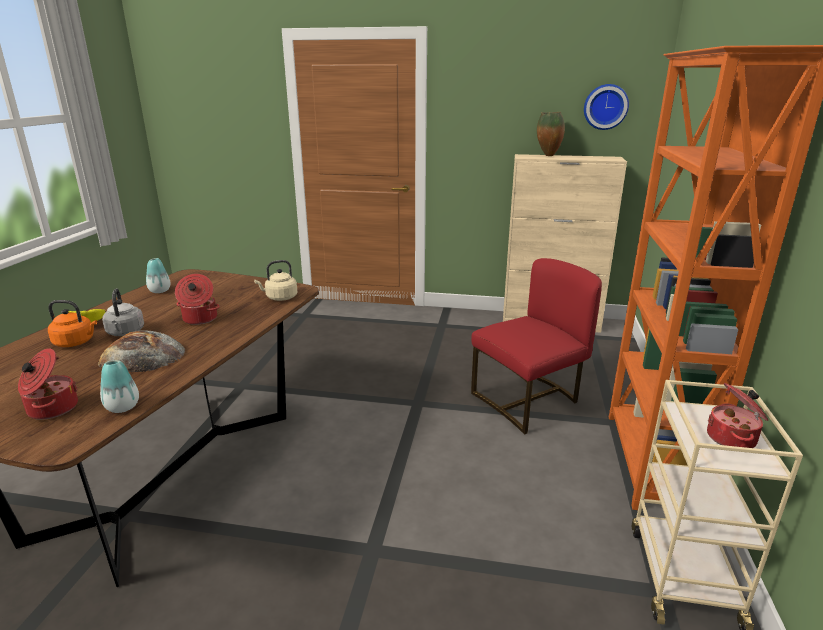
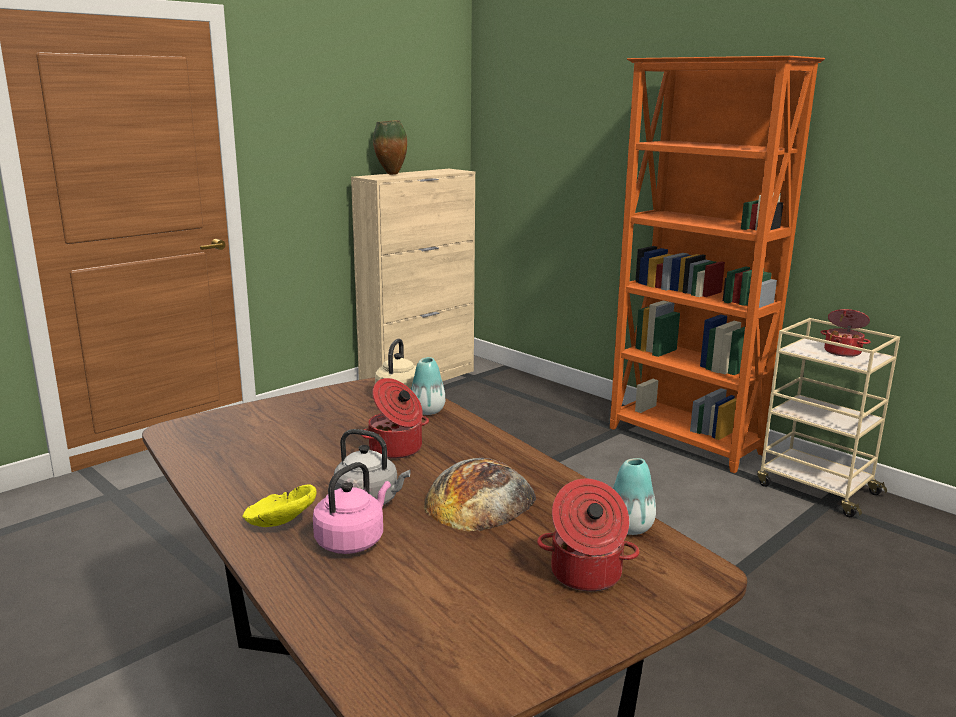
camera: 55 degrees left, 5 degrees down
(76, 342) = (352, 540): orange kettle -> pink kettle
(160, 291) = (220, 457): vase -> vase (427, 411)
(528, 401) = (542, 447): red chair -> none
(605, 107) = (425, 113): wall clock -> none

